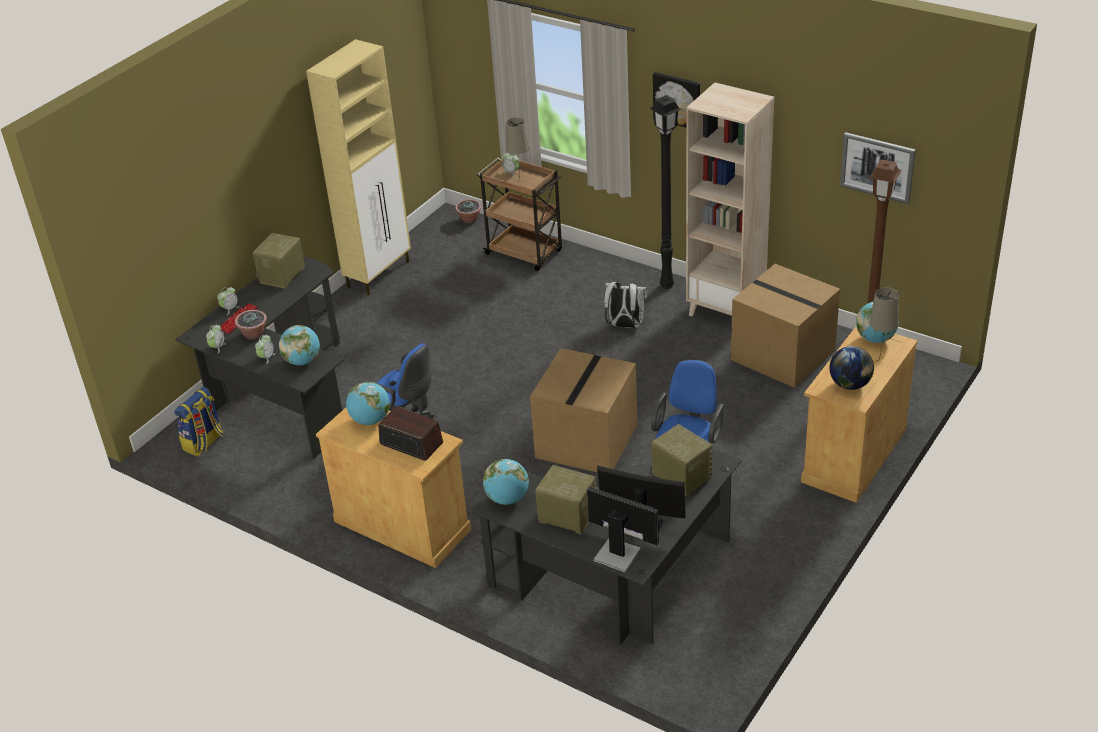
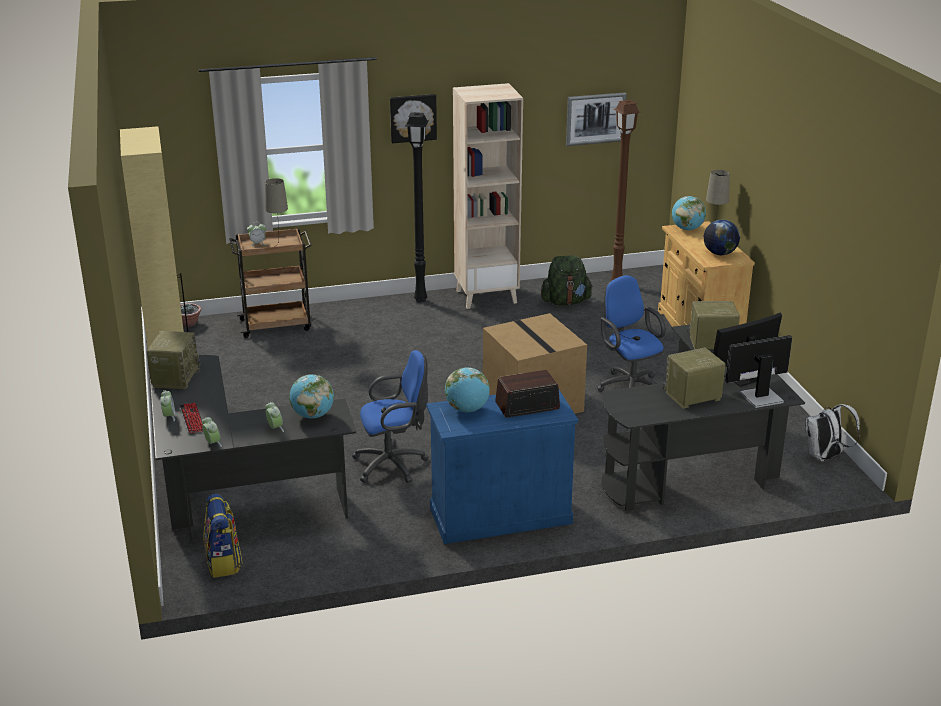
camera: 50 degrees left, 10 degrees down
(254, 334) = (230, 421): potted plant -> none
(282, 276) = (175, 377): radio -> radio turned 150 degrees counterclockwise
(402, 525) = (500, 515): beige cabinet -> blue cabinet
(507, 499) = (637, 408): globe -> none
(625, 325) = (434, 332): white backpack -> white backpack (825, 457)
(784, 354) = (565, 302): cardboard box -> green backpack

